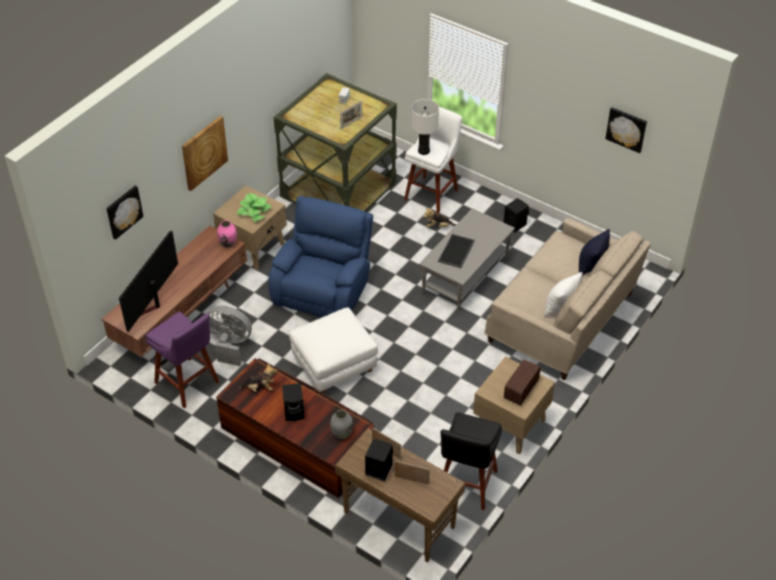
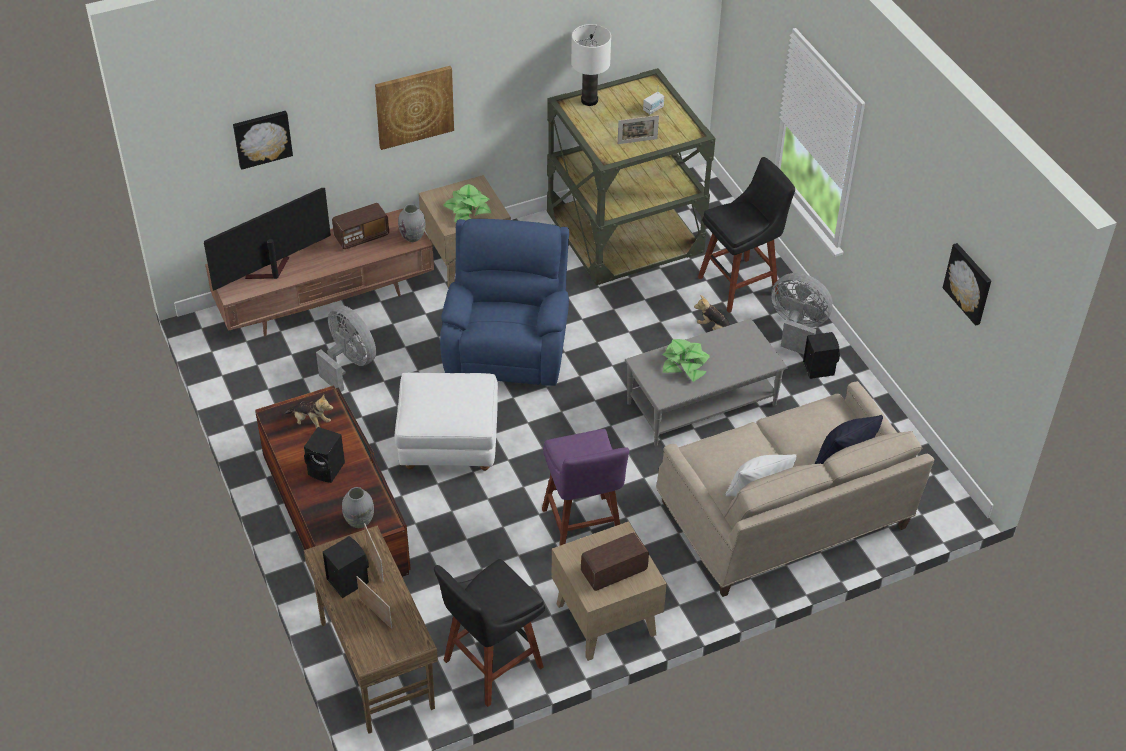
camera: 30 degrees right, 0 degrees up
(187, 383) = (267, 387): purple stool -> purple stool (582, 529)
(194, 257) = (361, 236): none -> radio
(228, 243) = (413, 237): pink vase -> grey vase
(323, 291) = (507, 347): blue armchair -> blue armchair turned 45 degrees counterclockwise
(424, 150) = (729, 217): white table lamp -> white table lamp (589, 100)
(432, 194) = (740, 284): white stool -> black stool
(457, 251) = (685, 365): tray -> potted plant
(485, 206) = (797, 329): none -> grey fan

